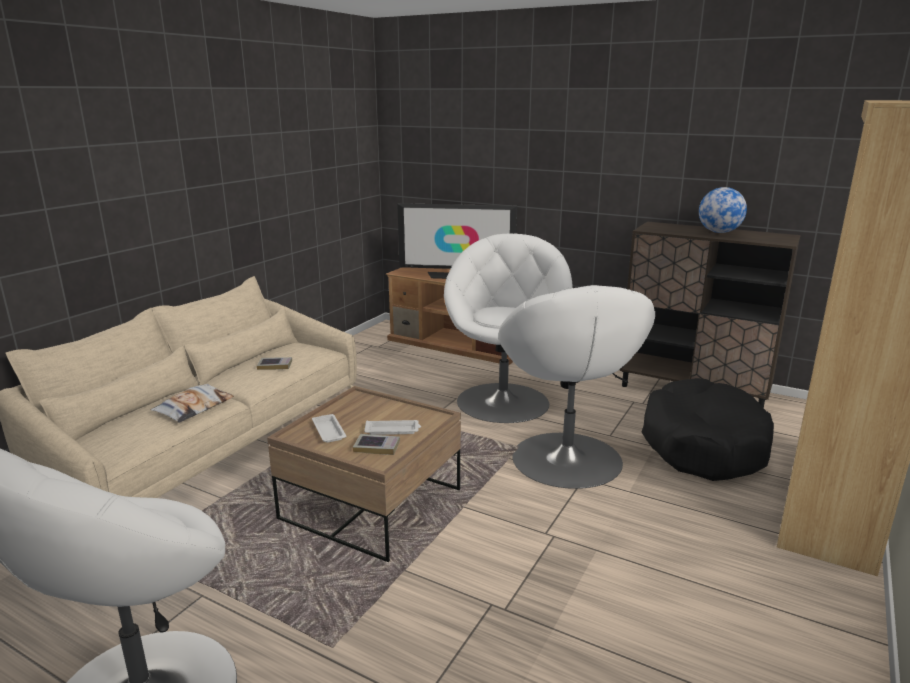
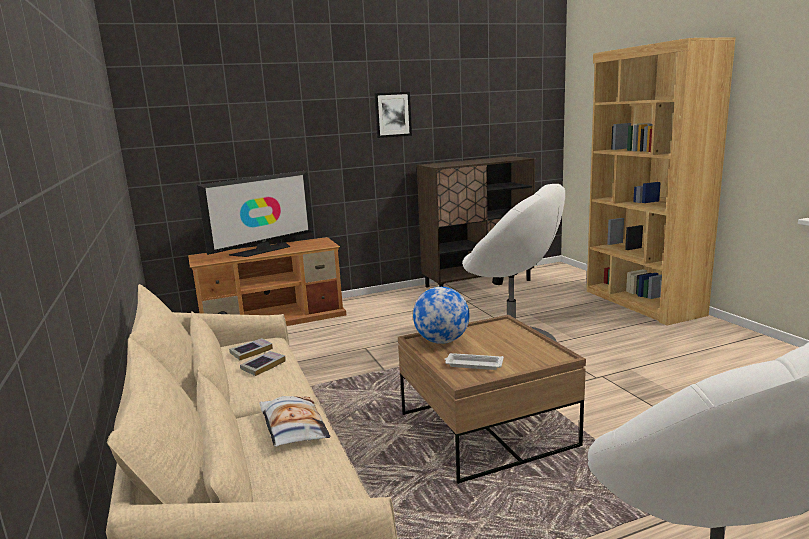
camera: 50 degrees left, 5 degrees down
(377, 447) = (529, 353): book -> book (251, 352)
(393, 430) = (505, 342): white tray -> none
(503, 401) = (399, 334): white armchair -> none
(629, 155) = (392, 114): none -> picture
(703, 445) = (544, 303): black dog bed -> none
(719, 232) = (477, 161): globe -> globe (442, 341)

